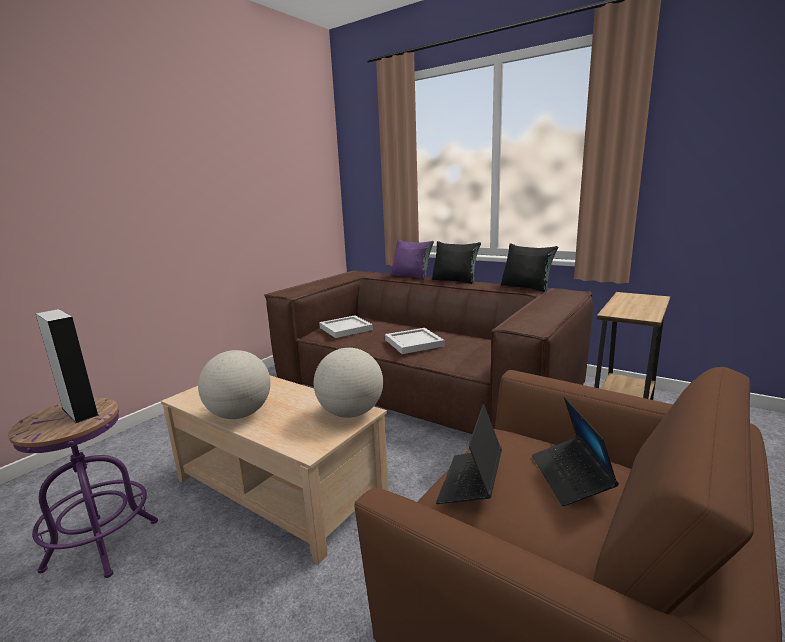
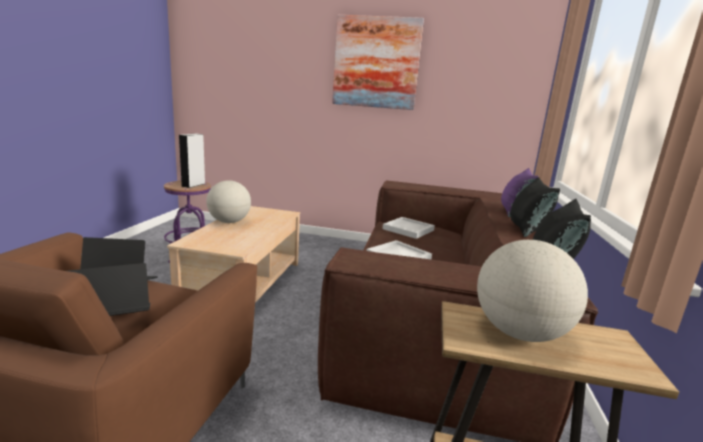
camera: 65 degrees right, 0 degrees up
(191, 152) = (376, 63): none -> picture
(351, 413) = (235, 247): globe -> globe (520, 333)

